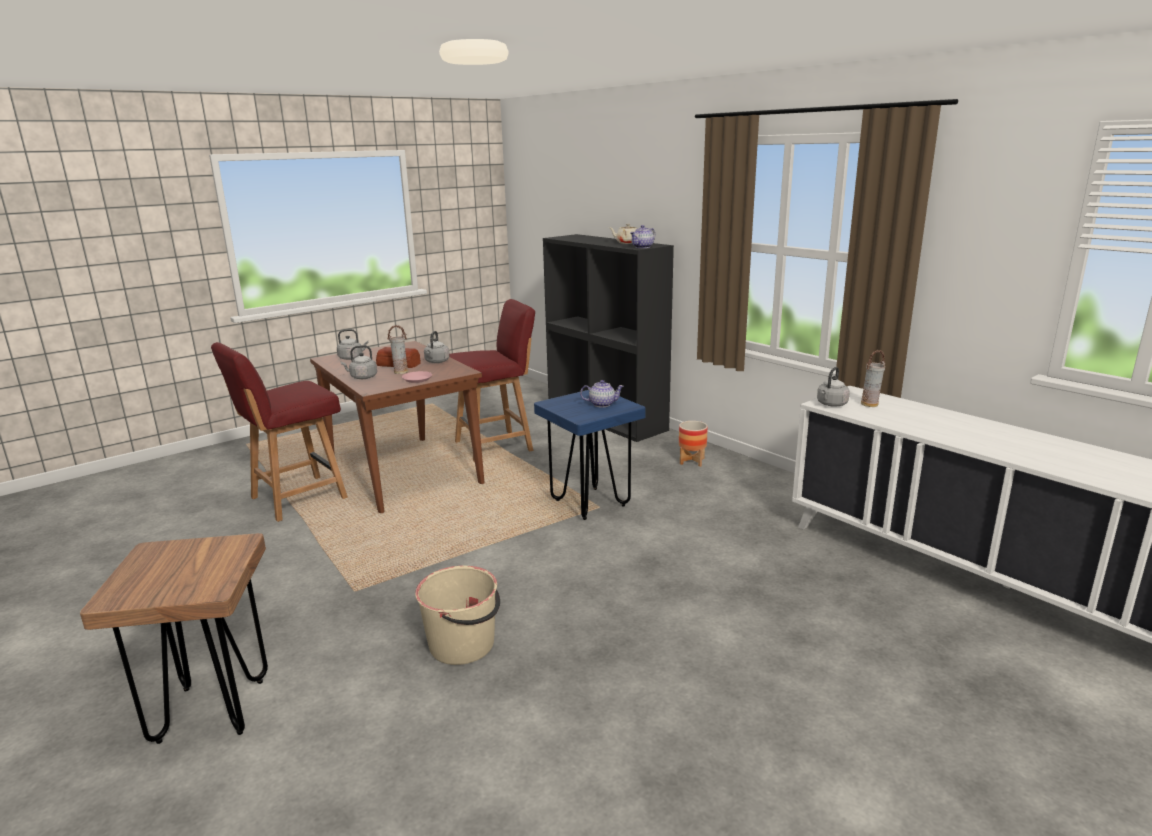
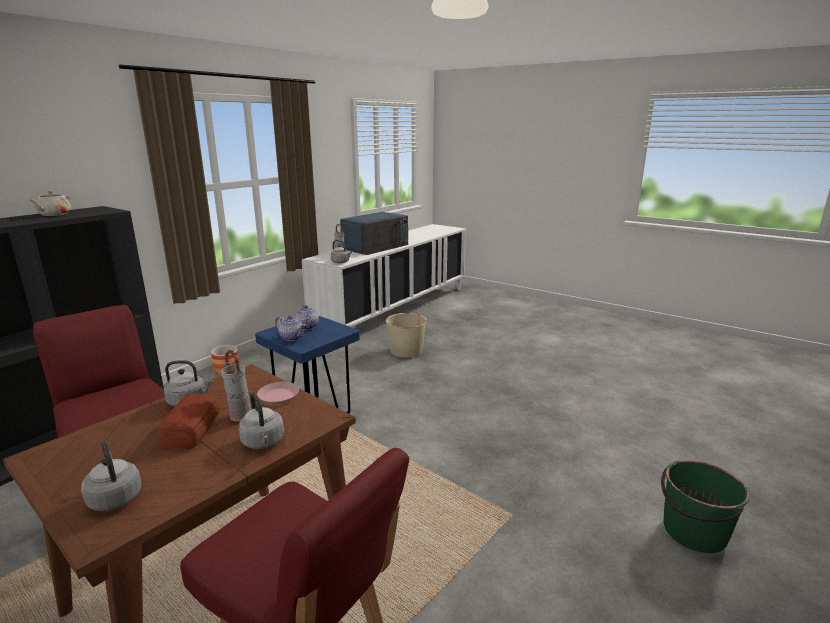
camera: 105 degrees left, 0 degrees up
(213, 710) = (693, 532): brown stool -> green bucket
(463, 645) = (535, 437): beige bucket -> beige bucket (406, 351)
(642, 247) = (108, 210): teapot -> teapot (292, 337)
(966, 430) = (375, 246): none -> blue microwave

